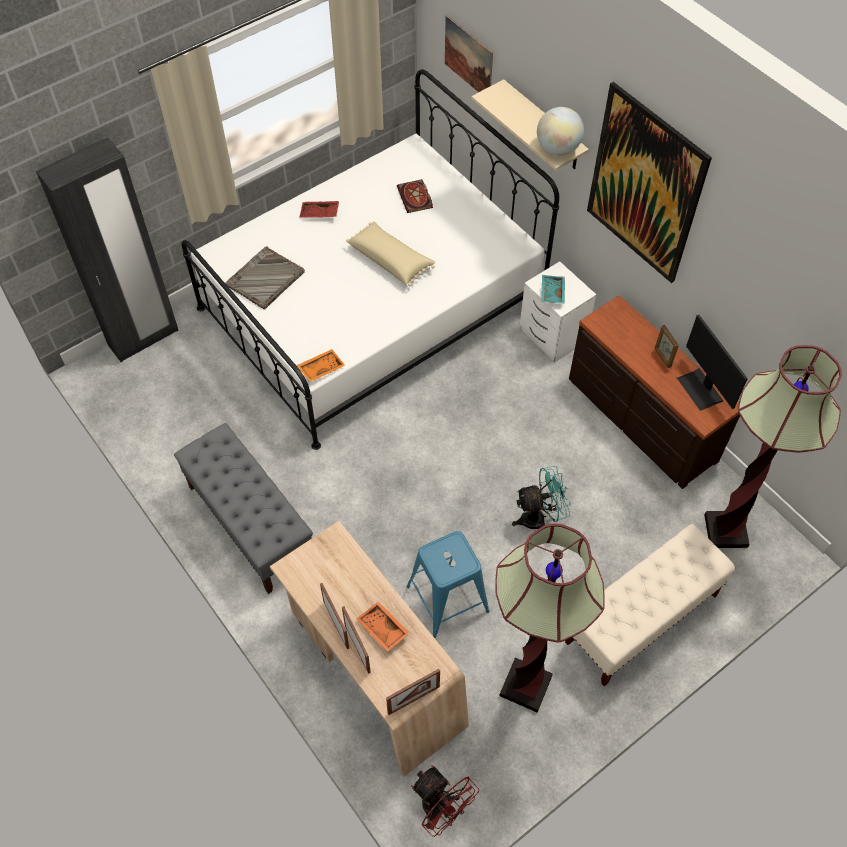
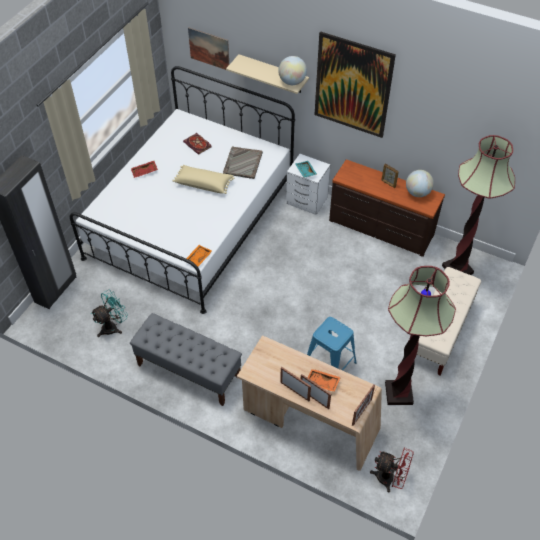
camera: 25 degrees left, 5 degrees down
(264, 279) = (133, 220): grey tray -> grey tray (242, 163)
(539, 518) = (355, 301): turquoise fan -> turquoise fan (113, 326)
(700, 389) = (417, 193): monitor -> globe

